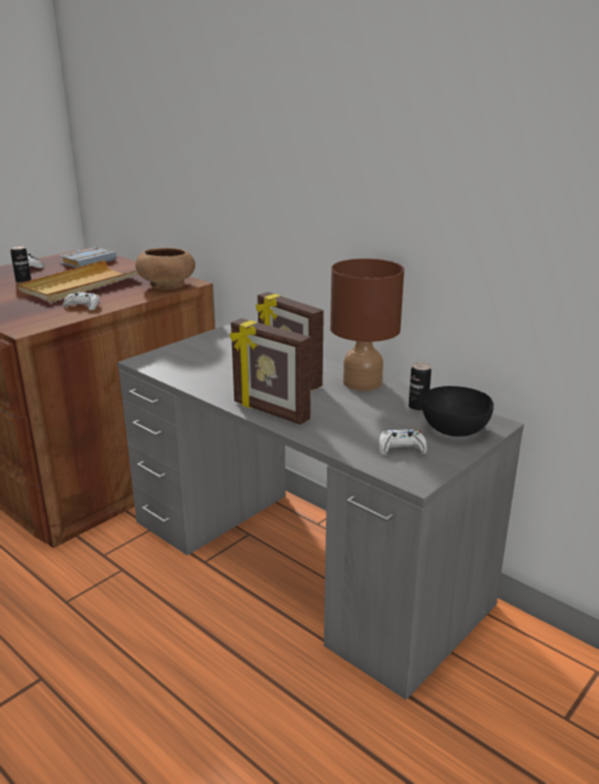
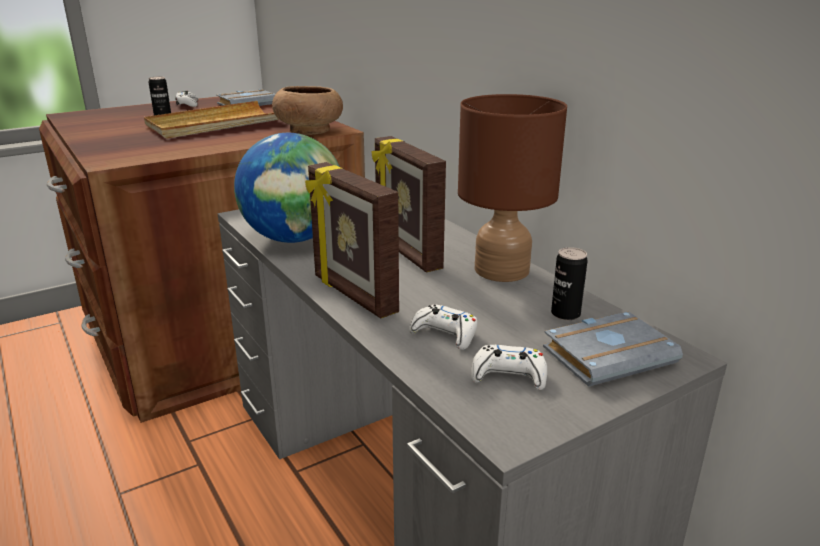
camera: 15 degrees right, 0 degrees up
(83, 306) = (196, 144): white game controller -> white game controller (445, 334)
(197, 376) = (294, 238): none -> globe
(454, 428) = (608, 354): black bowl -> grey book

